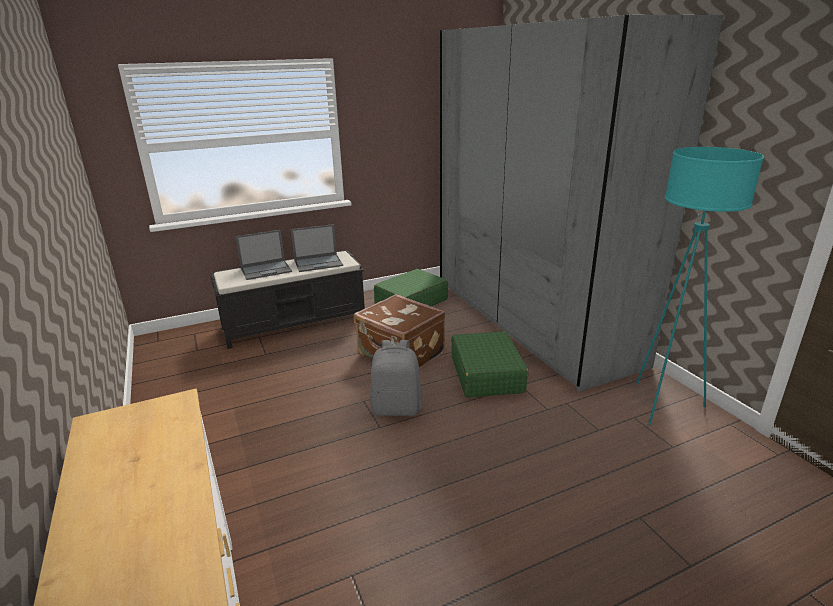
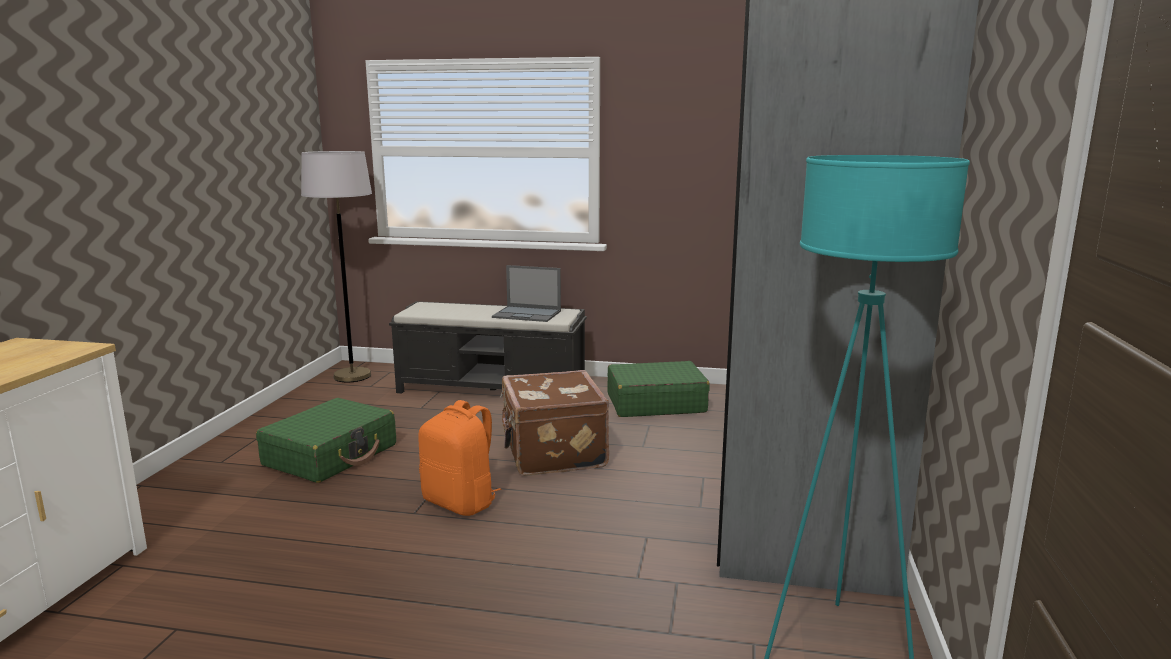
camera: 35 degrees right, 10 degrees down
(167, 347) = (352, 376): none -> grey floor lamp
(266, 270) = (465, 309): laptop -> none
(397, 408) = (461, 502): grey backpack -> orange backpack
(487, 374) = (622, 509): green suitcase -> green suitcase (331, 455)

